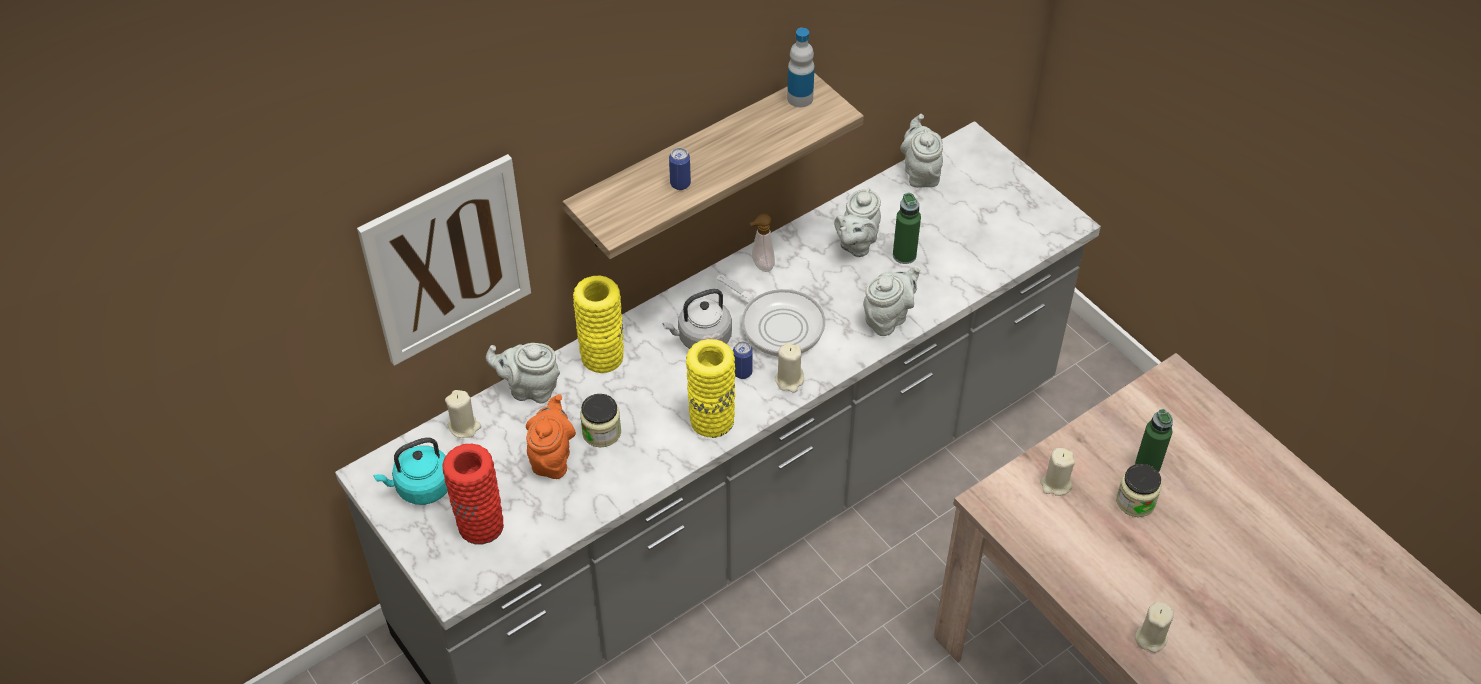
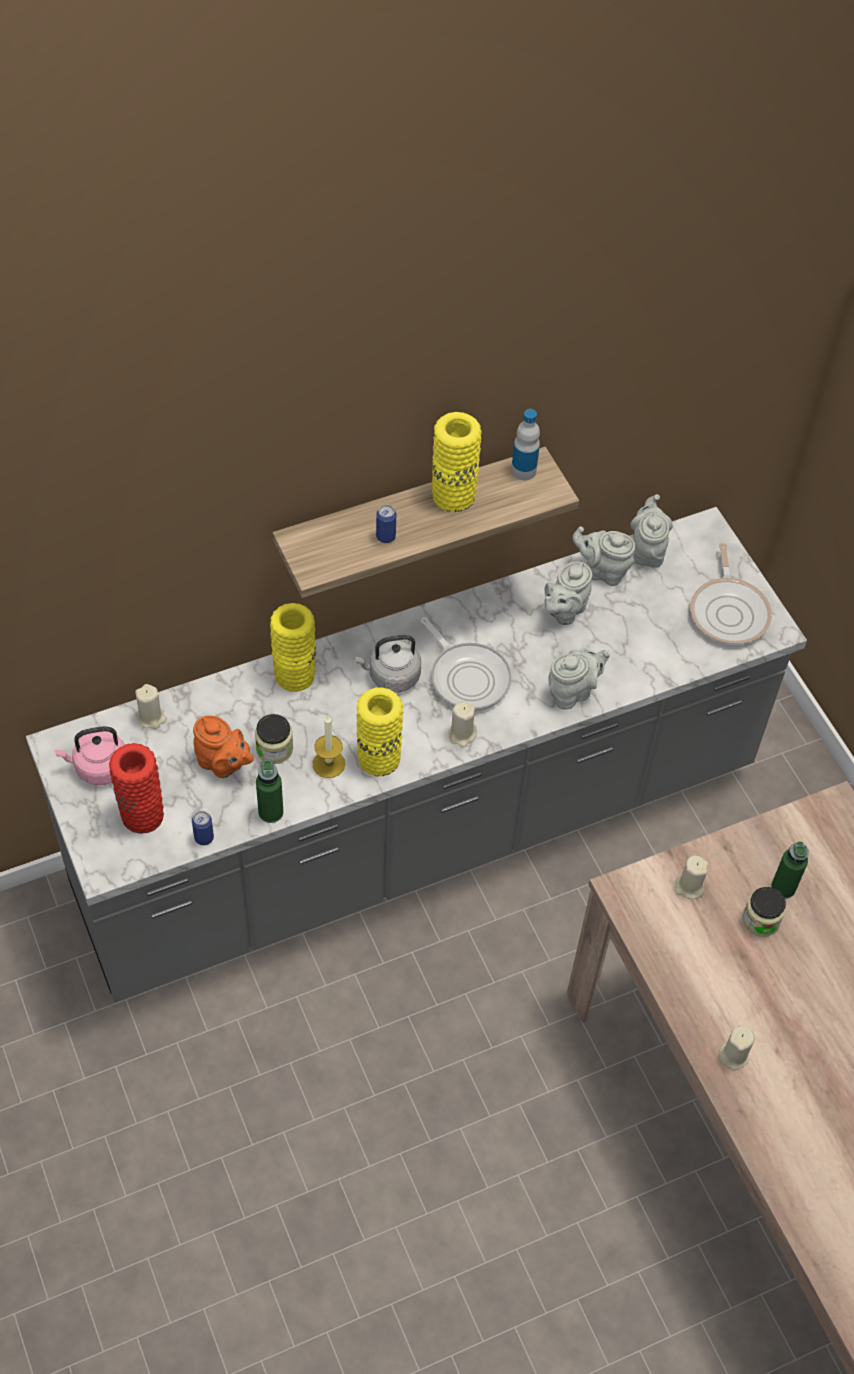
camera: 10 degrees right, 5 degrees up
(421, 487) = (98, 767): turquoise kettle -> pink kettle
(447, 260) = (152, 570): picture -> none
(530, 389) = (220, 693): grey teapot -> grey teapot (602, 571)
(552, 458) = (223, 764): orange teapot -> orange teapot turned 105 degrees clockwise
(662, 435) = (328, 764): none -> candle
(737, 134) = (453, 496): none -> yellow vase
(742, 372) = (420, 718): can -> can (204, 838)
(760, 266) = (467, 615): soap dispenser -> none
(904, 255) = (607, 631): green bottle -> green bottle (271, 812)
(1018, 214) = (729, 611): none -> frying pan

